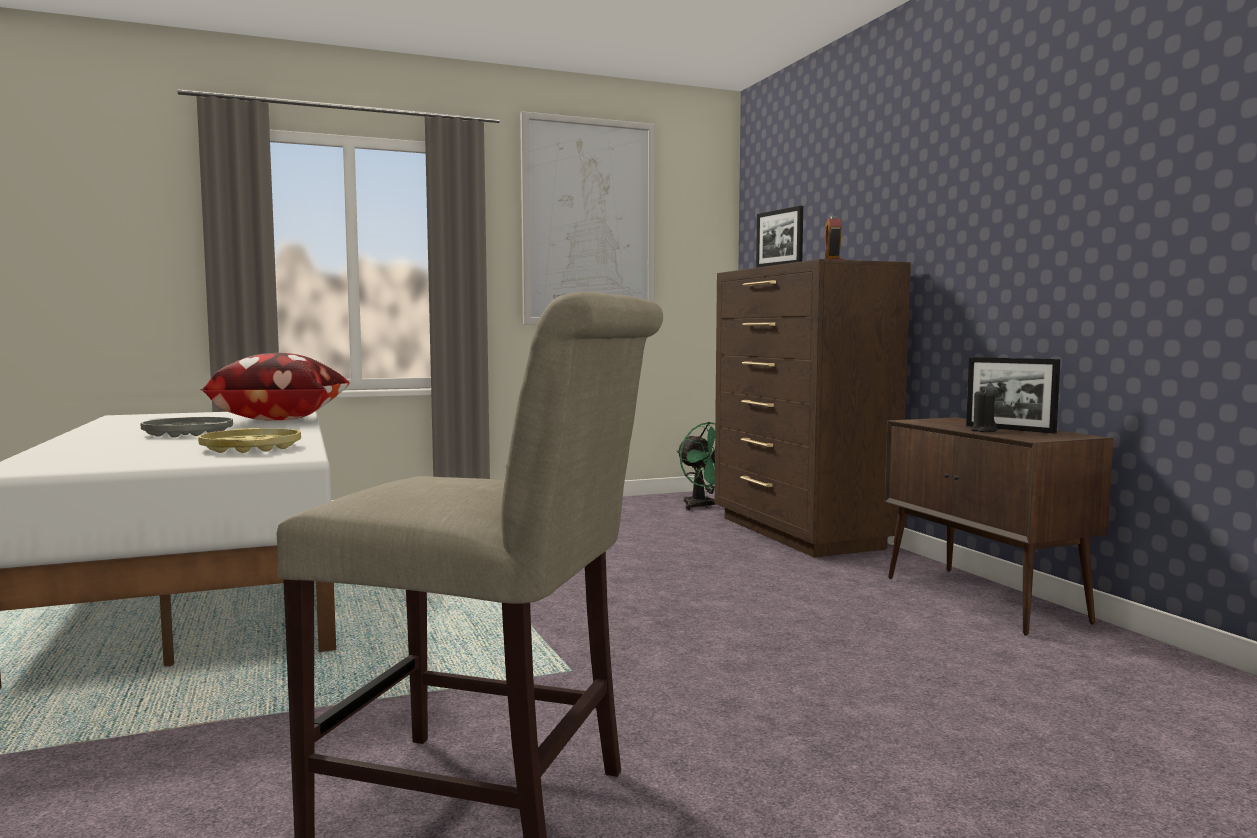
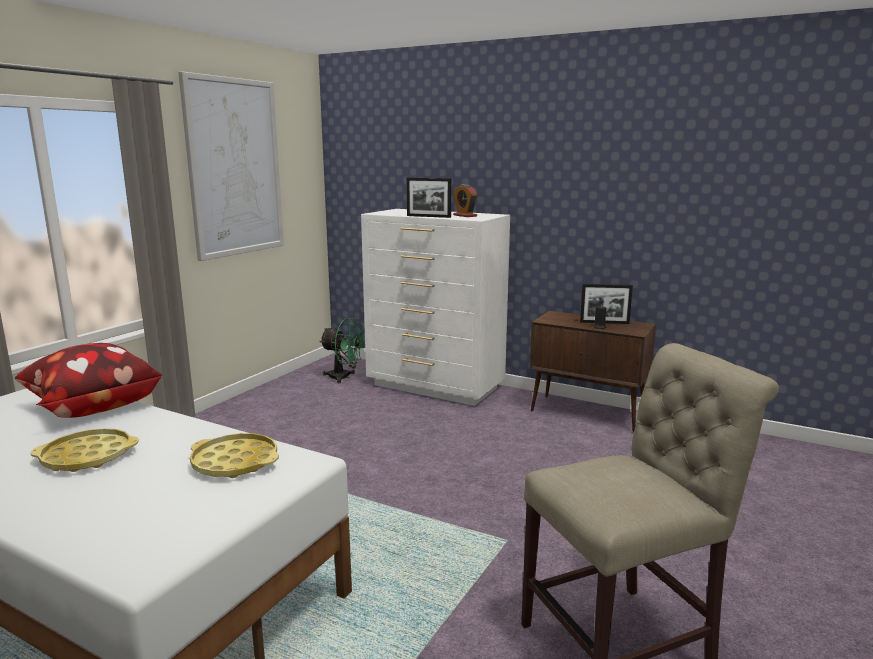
camera: 40 degrees left, 10 degrees up
(188, 433) = (87, 457): grey tray -> yellow tray
(799, 533) = (435, 387): brown dresser -> white dresser

